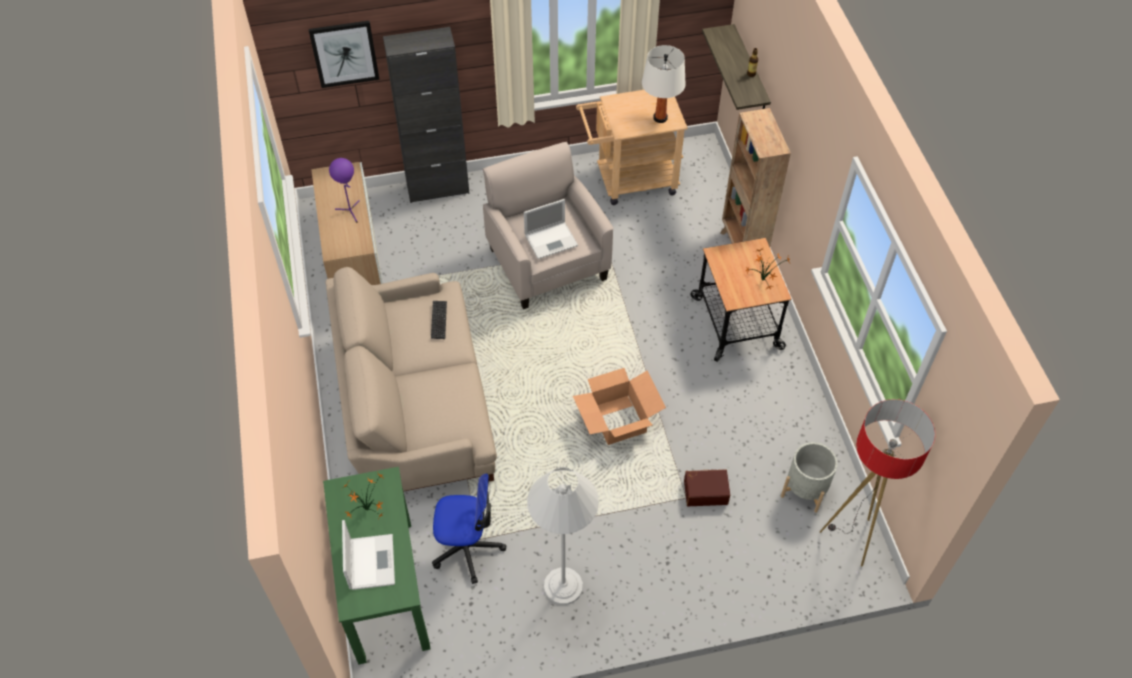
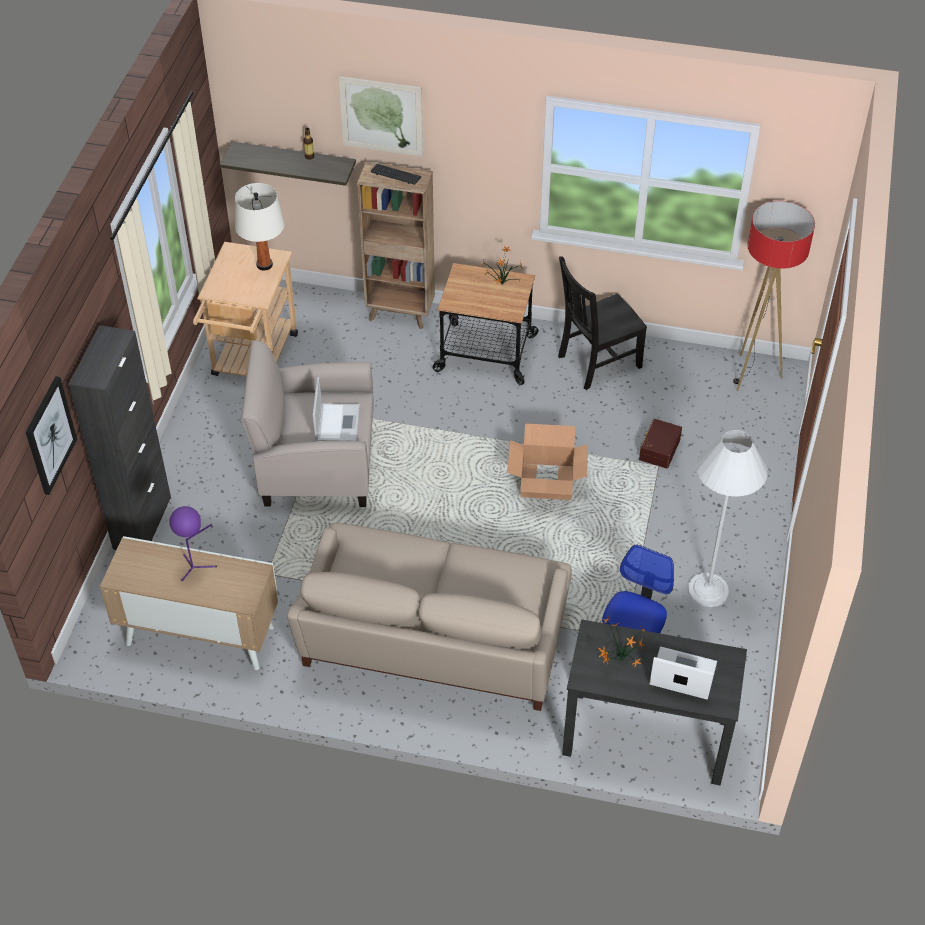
camera: 65 degrees left, 5 degrees down
(385, 589) = (645, 736): green desk -> black desk
(439, 320) = (385, 549): keyboard -> keyboard (395, 175)
(780, 407) = (597, 362): none -> black chair
(788, 79) = (381, 116): none -> picture
(805, 489) = (691, 382): grey planter -> none

